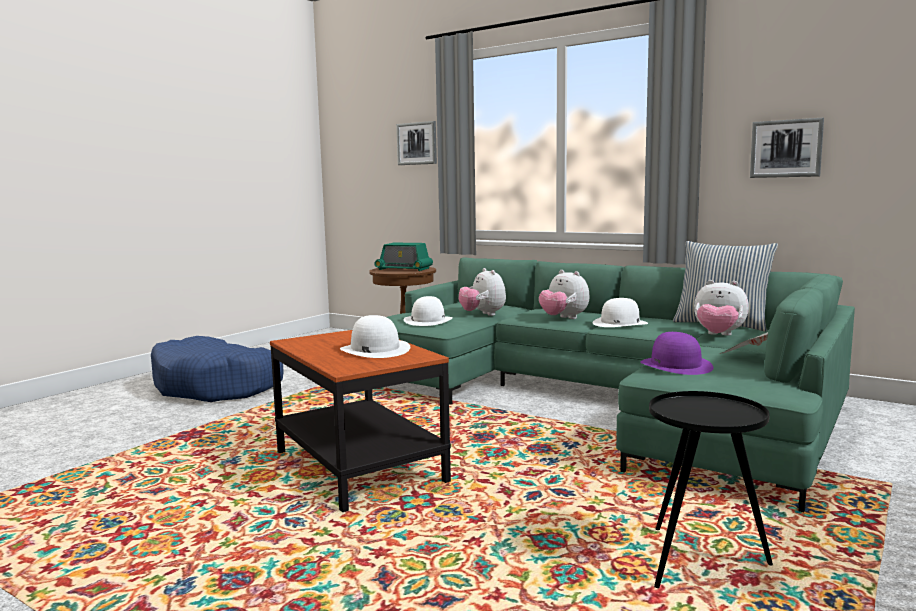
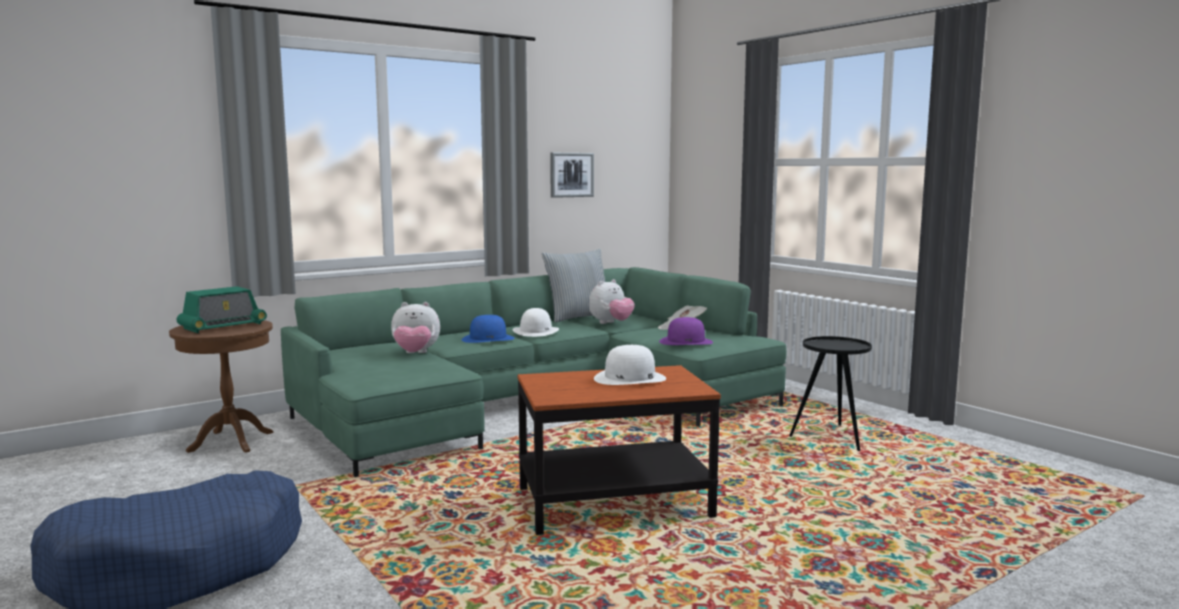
camera: 70 degrees left, 0 degrees up
(417, 143) = (163, 146): picture -> none
(428, 320) = (413, 370): white hat -> none
(563, 318) = (488, 338): plush toy -> blue hat

